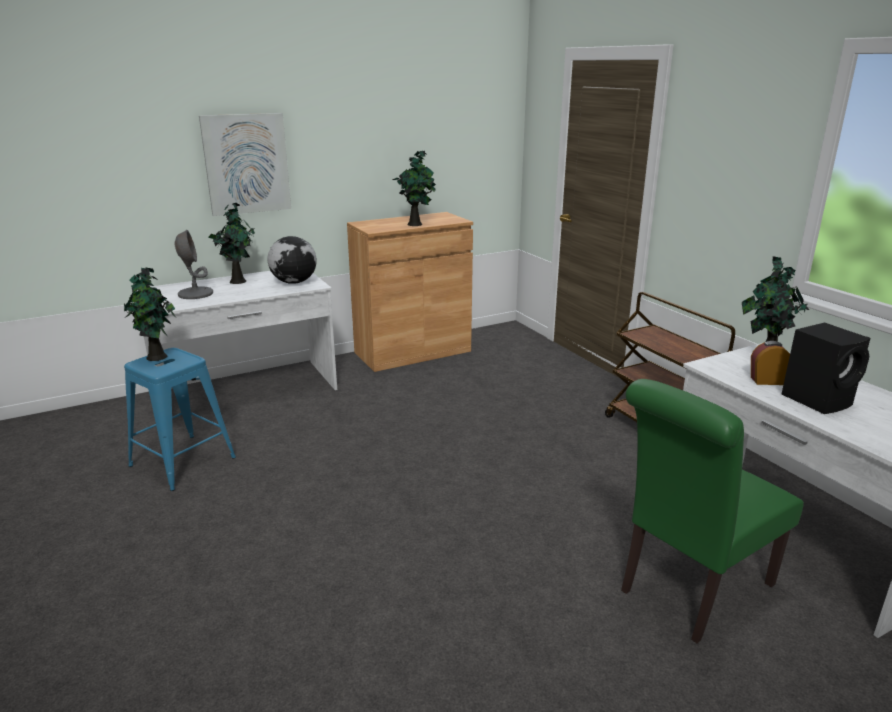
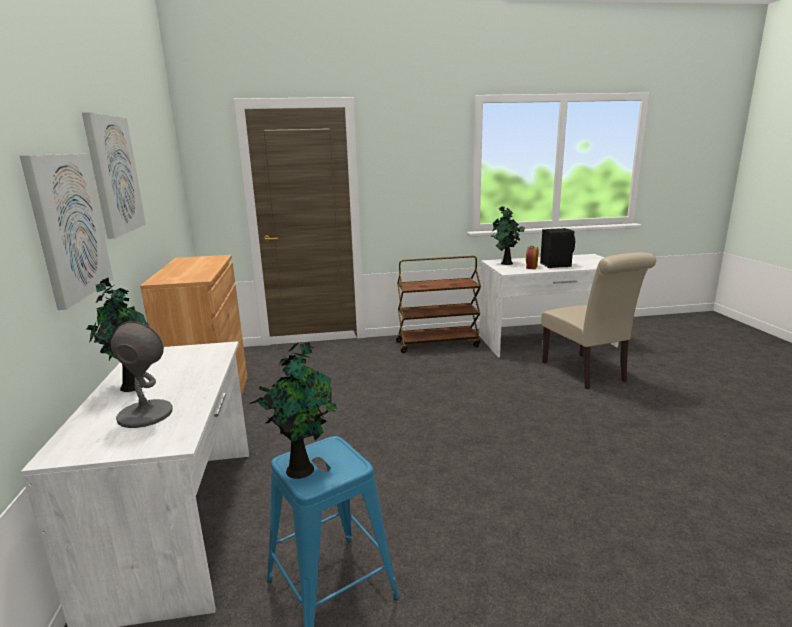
camera: 70 degrees left, 5 degrees down
(294, 282) = (192, 356): globe -> none
(338, 129) = (114, 175): none -> picture
(416, 224) = (206, 267): potted plant -> none
(690, 590) = (587, 373): green chair -> beige chair

